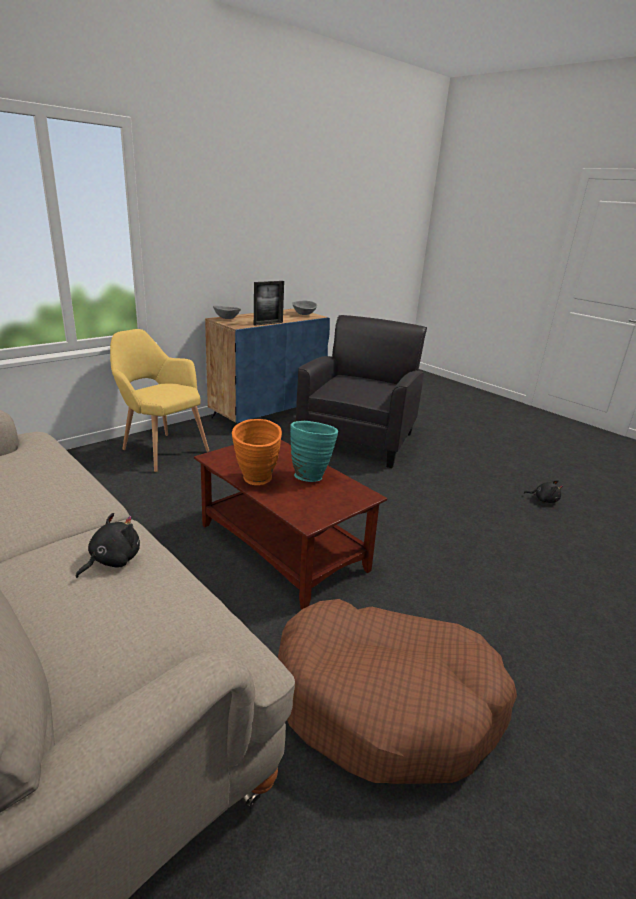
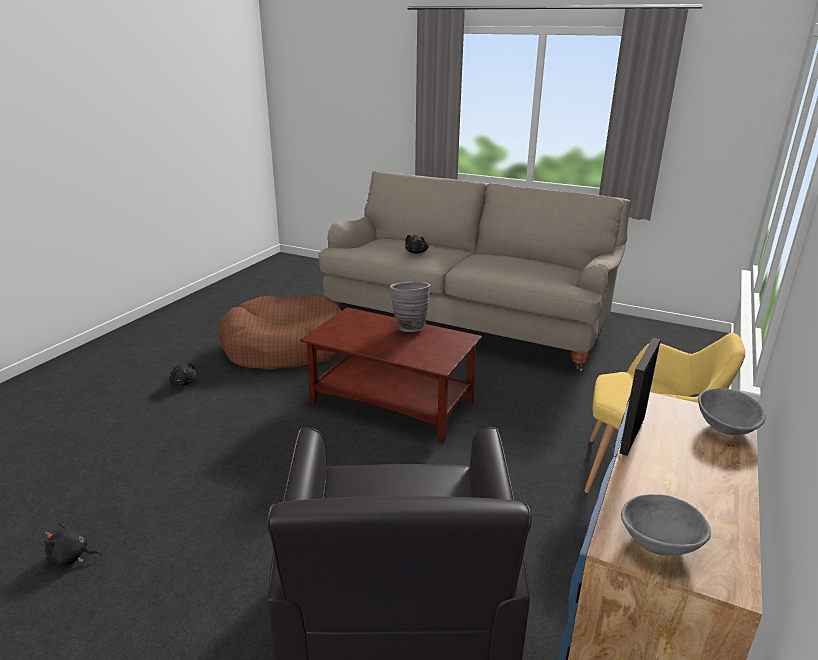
camera: 160 degrees right, 0 degrees up
(257, 482) = (409, 327): orange vase -> grey vase
(310, 475) = (371, 341): turquoise vase -> none
(542, 657) = (183, 382): none -> black plush toy

